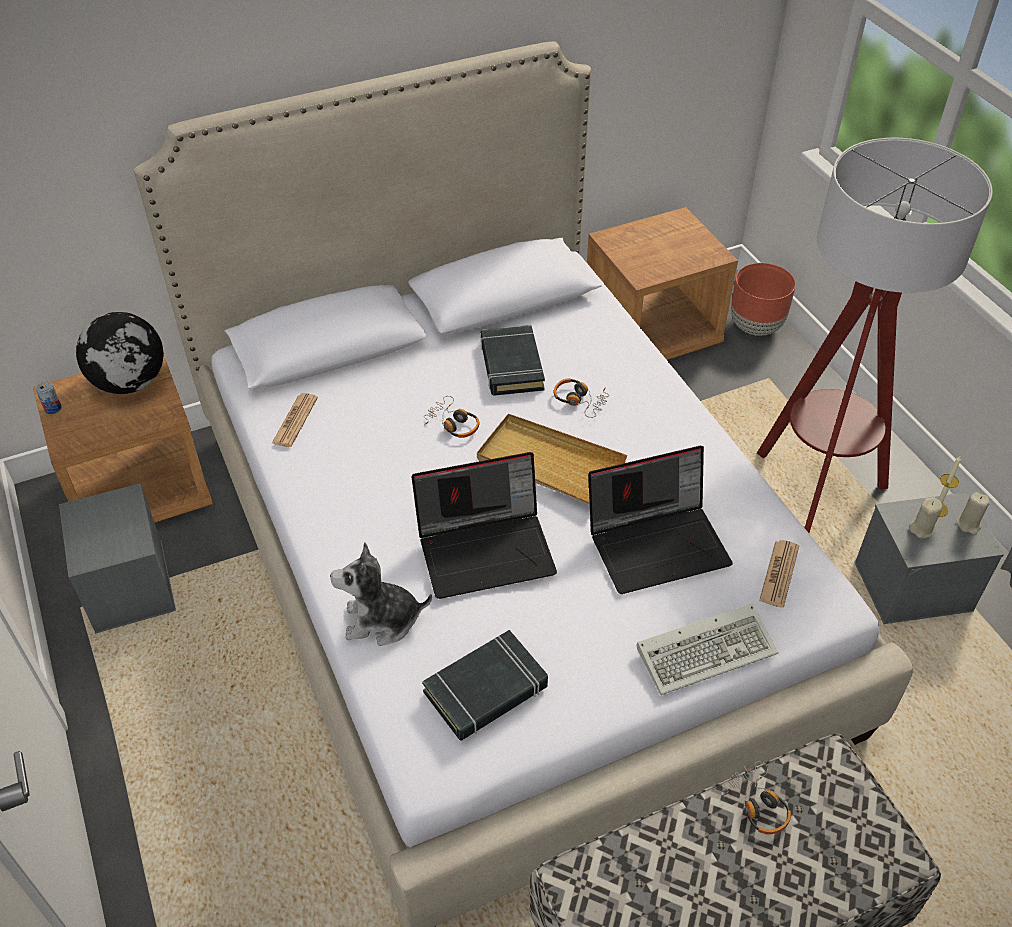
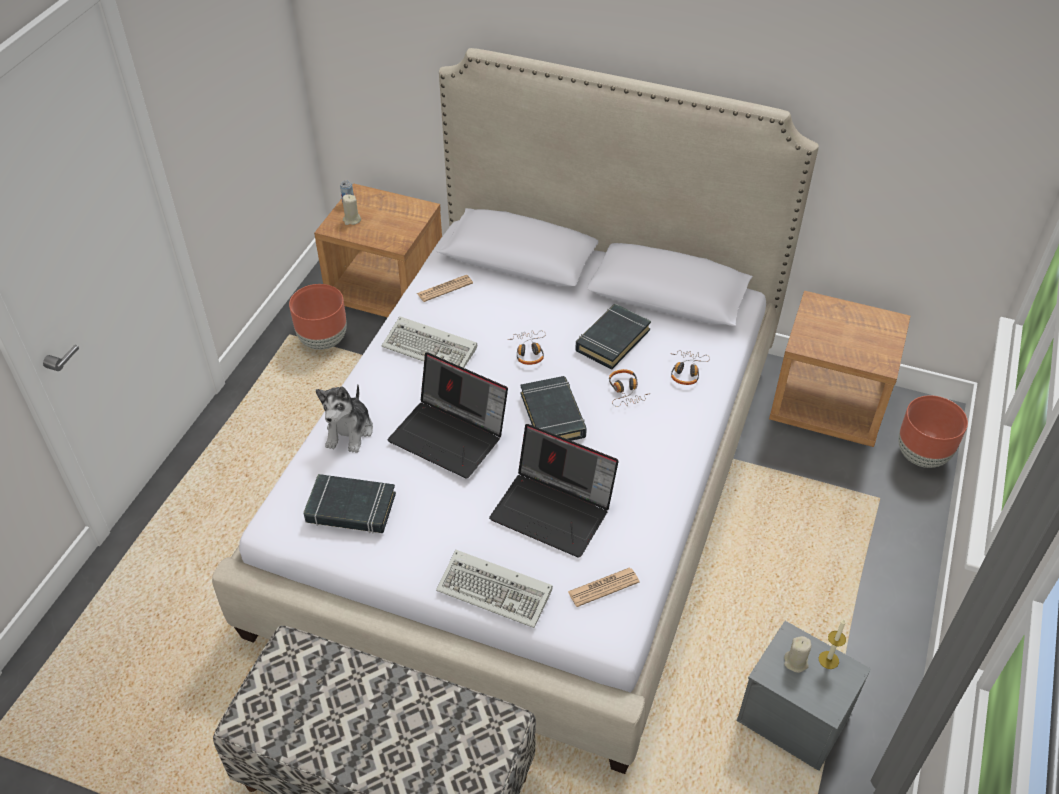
camera: 45 degrees right, 0 degrees up
(128, 586) = (323, 340): grey storage box -> brown planter
(131, 382) = (402, 212): globe -> none
(358, 483) = (432, 348): none -> keyboard
(382, 620) = (349, 431): plush toy -> plush toy turned 120 degrees counterclockwise
(549, 463) = (553, 415): beige tray -> black book
(757, 804) = (430, 703): headphones -> headphones (686, 371)
(814, 496) = (803, 602): floor lamp -> none
(968, 524) = (838, 689): beige candle -> beige candle (352, 220)

